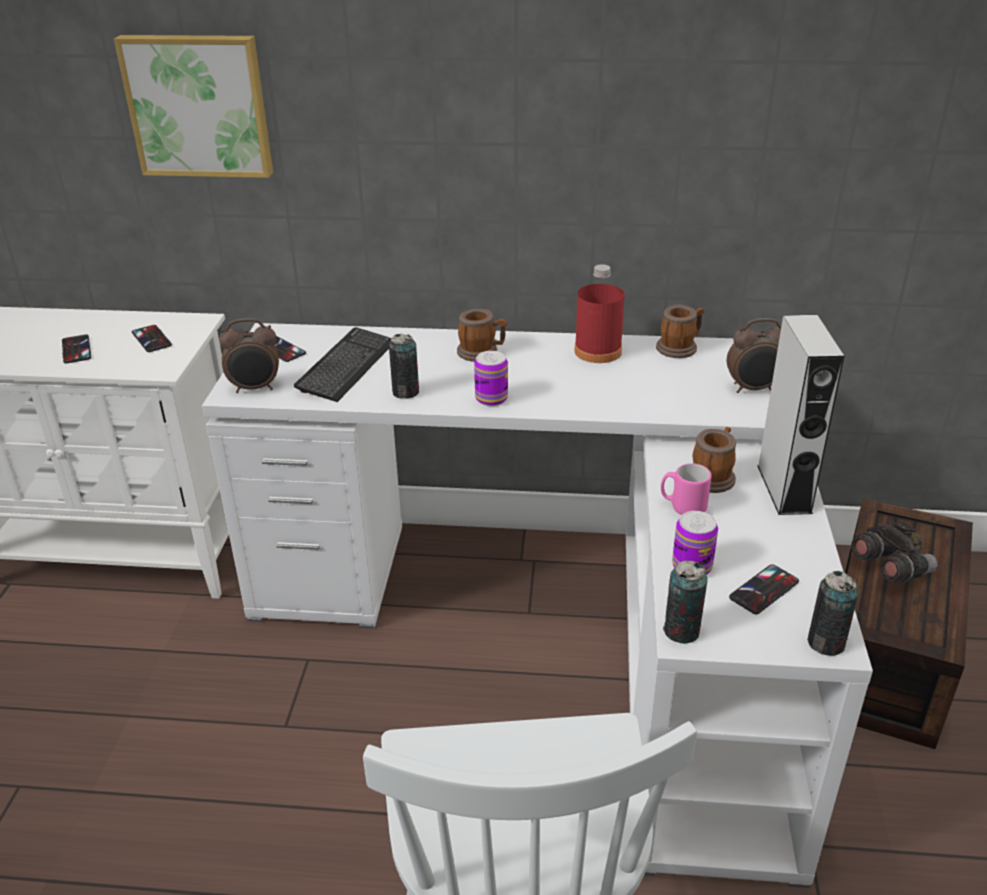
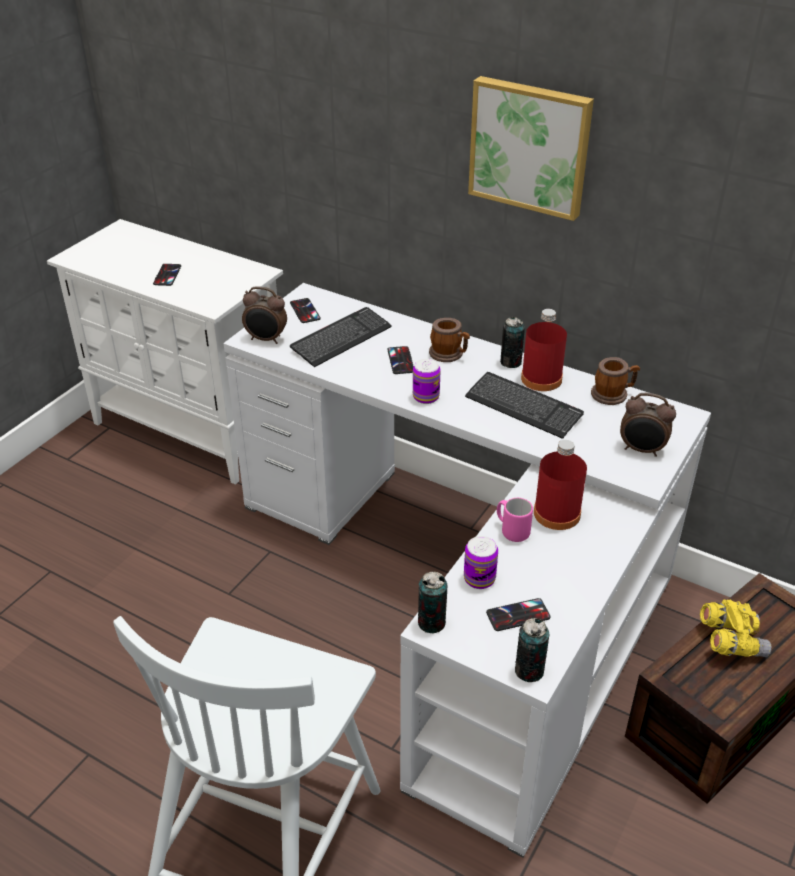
camera: 25 degrees right, 5 degrees up
(152, 339) = (220, 279): phone -> phone (401, 360)
(199, 105) = (281, 111): picture -> picture (530, 146)
(405, 392) = (367, 373): can -> can (510, 362)
(603, 381) = (523, 407): none -> keyboard
(713, 476) = (557, 513): mug -> red bottle
(784, 488) = (605, 542): grey speaker -> none
(889, 568) = (730, 640): grey binoculars -> yellow binoculars

